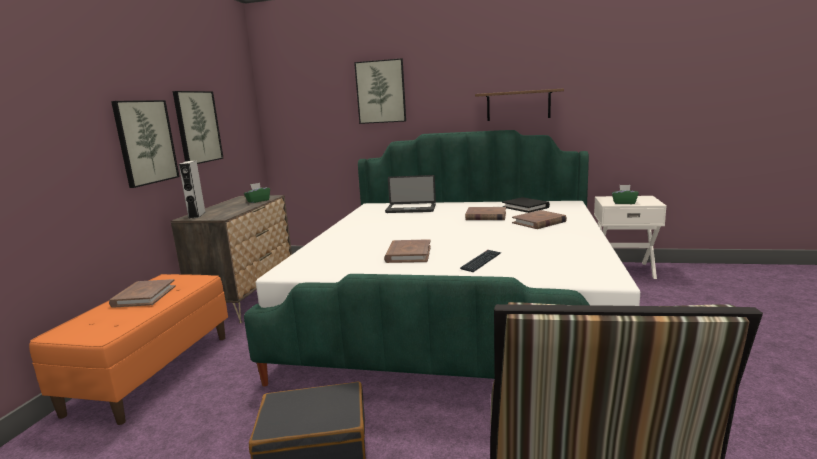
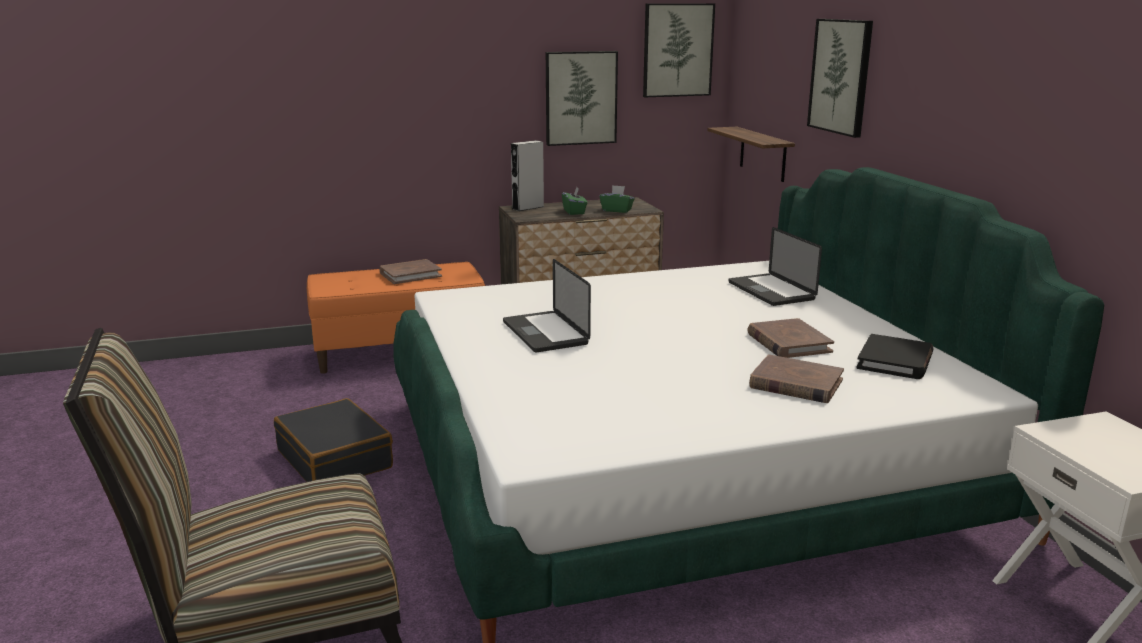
camera: 60 degrees right, 5 degrees up
(145, 142) = (487, 112): picture -> picture (677, 50)
(408, 254) = (545, 333): brown book -> laptop
(481, 261) = (547, 375): keyboard -> none
(518, 105) = (1012, 151): shelf -> shelf (763, 154)
(624, 203) = (1081, 445): green tissue box -> green tissue box (574, 212)

